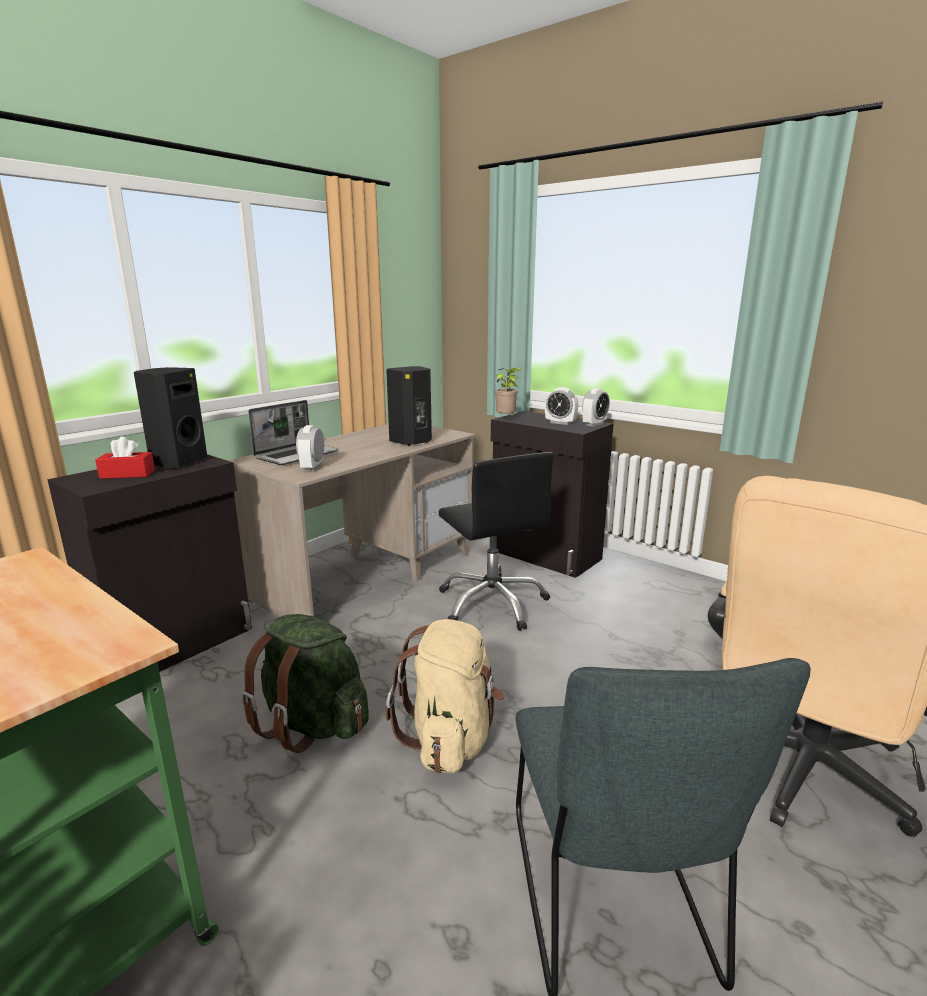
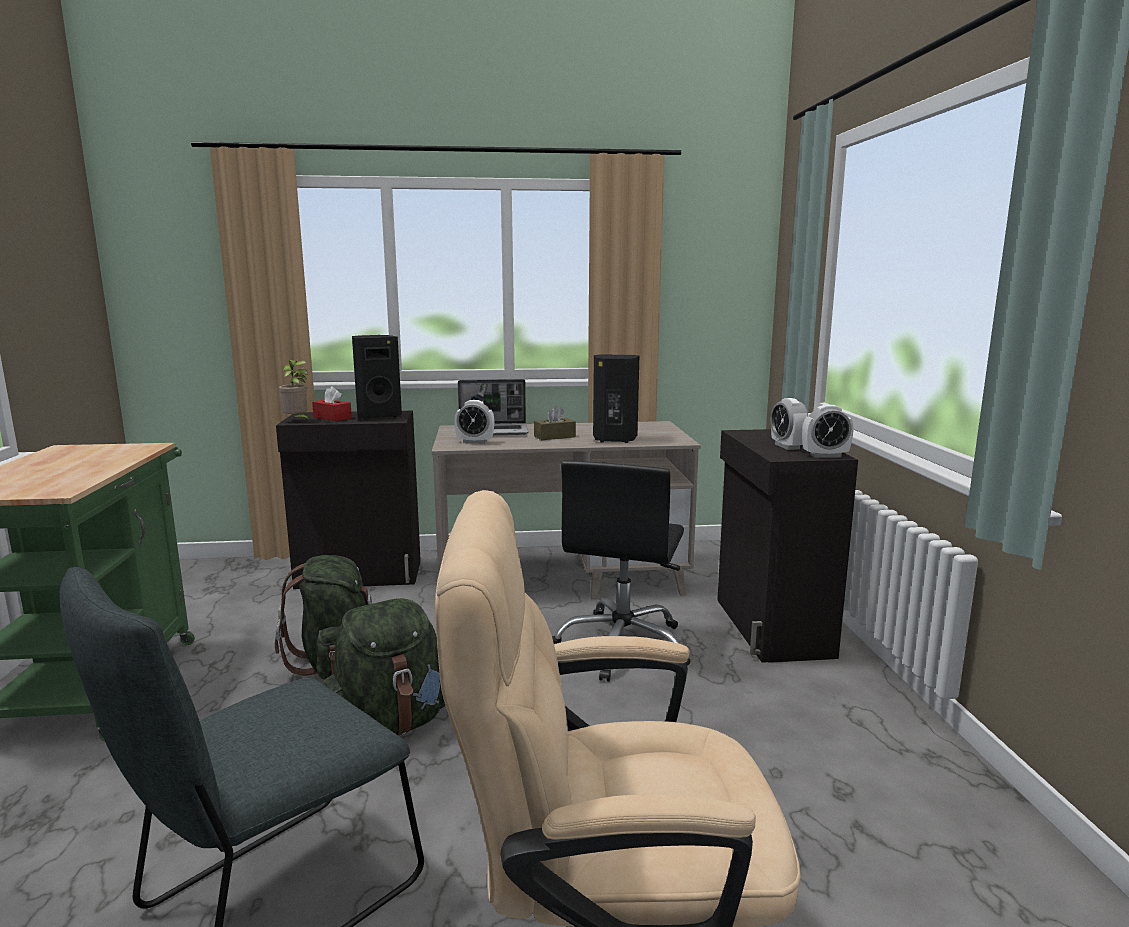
camera: 45 degrees right, 5 degrees down
(312, 467) = (475, 442): alarm clock -> alarm clock turned 135 degrees counterclockwise
(362, 449) = (554, 436): none -> brown tissue box
(450, 738) = (391, 725): beige backpack -> green backpack
(507, 419) = (737, 433): potted plant -> potted plant (297, 421)

